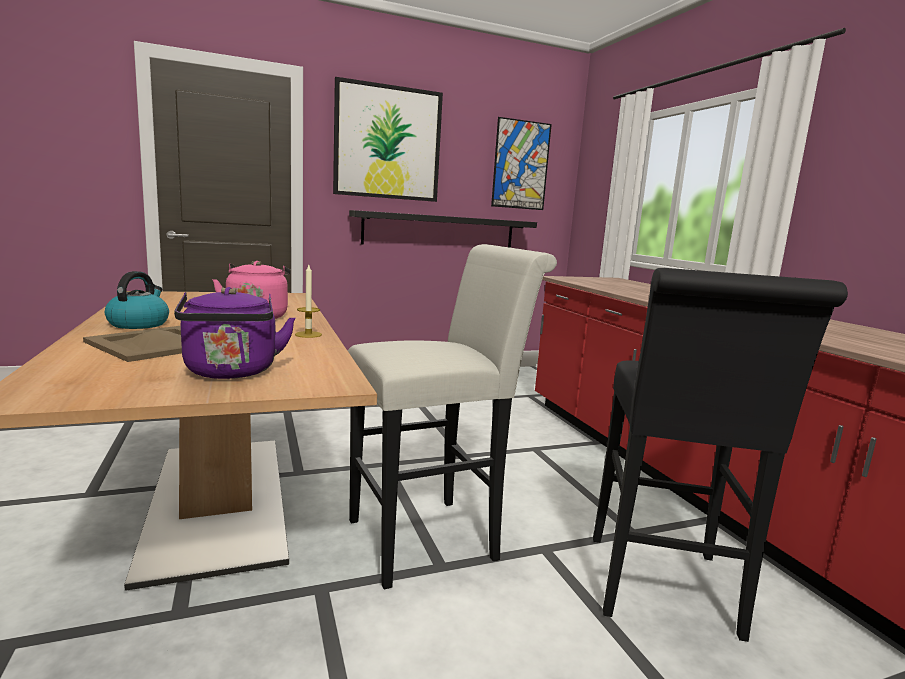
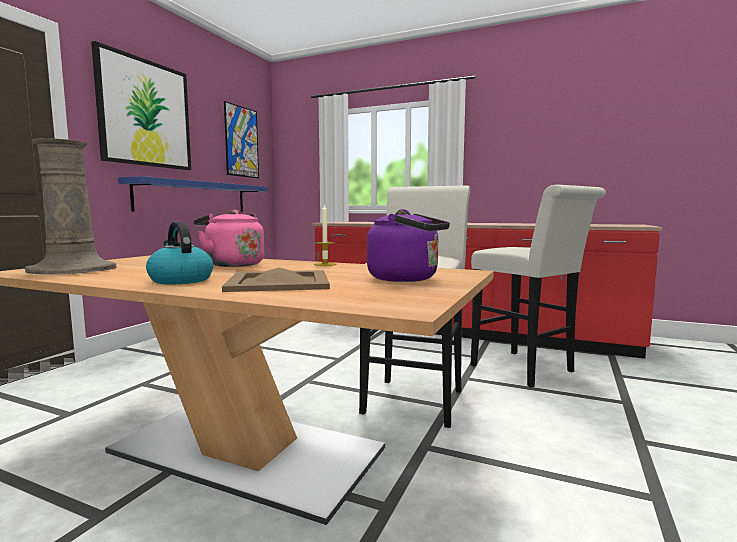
camera: 45 degrees left, 5 degrees down
(168, 298) = (74, 270): none -> beige vase
(440, 232) = (194, 197): black shelf -> blue shelf
(663, 592) = (528, 371): black stool -> white stool

